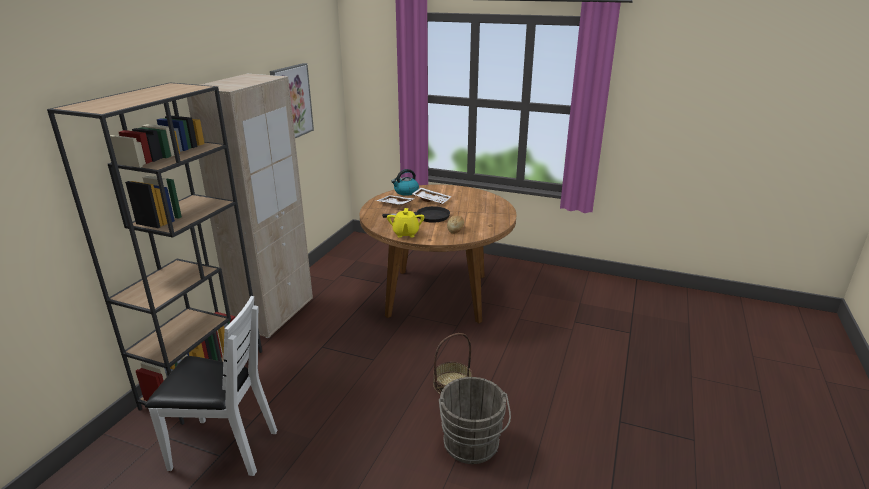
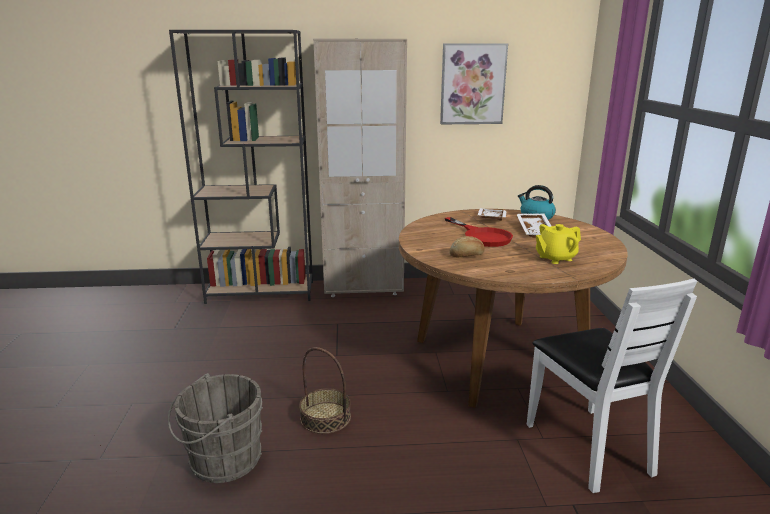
camera: 65 degrees right, 5 degrees down
(224, 448) = (182, 327): white chair -> white chair (588, 447)
(405, 234) = (420, 237): yellow teapot -> yellow teapot (555, 258)
(426, 216) = (482, 236): black frying pan -> red frying pan

